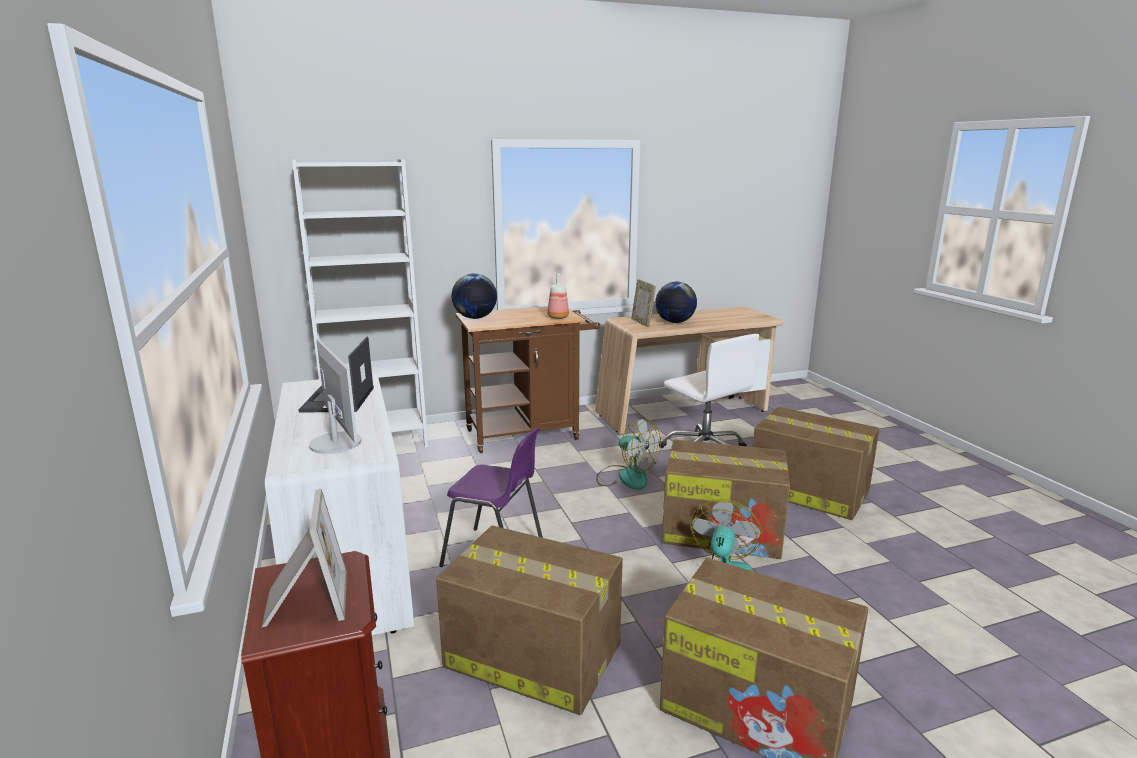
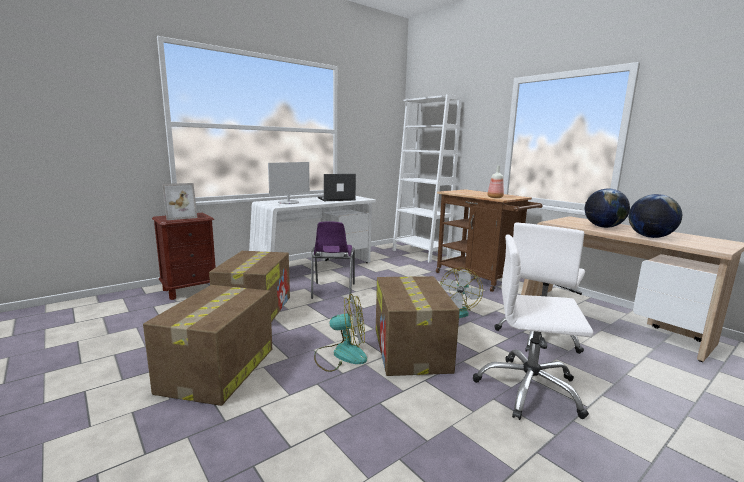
camera: 70 degrees right, 5 degrees down
(475, 318) = (461, 191): globe -> globe (650, 237)
(642, 323) = (575, 221): picture frame -> none
(807, 491) = (528, 389): cardboard box -> white office chair

